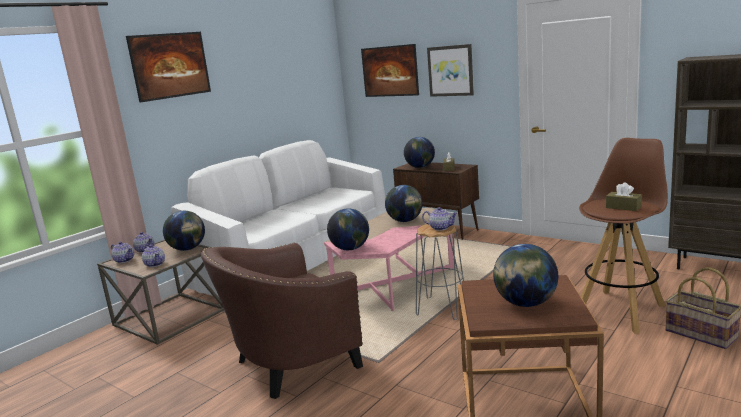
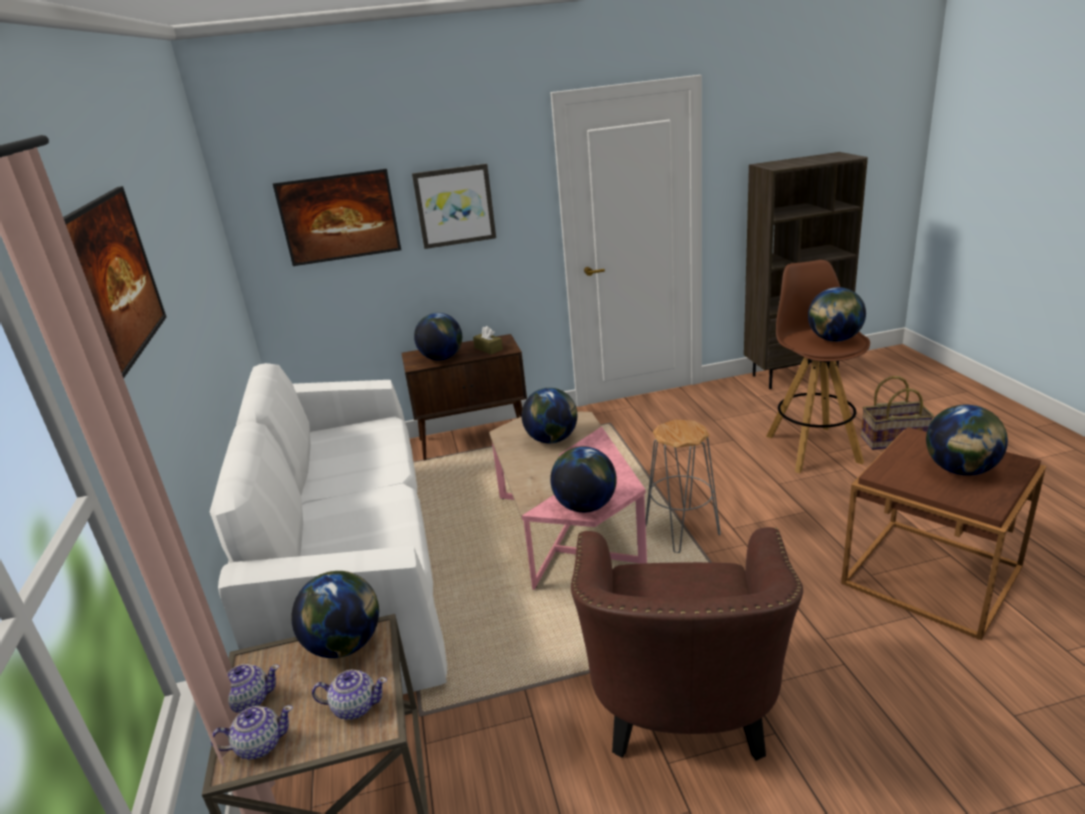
camera: 50 degrees left, 10 degrees up
(440, 228) = (685, 428): teapot -> none
(623, 207) = (834, 339): brown tissue box -> globe

